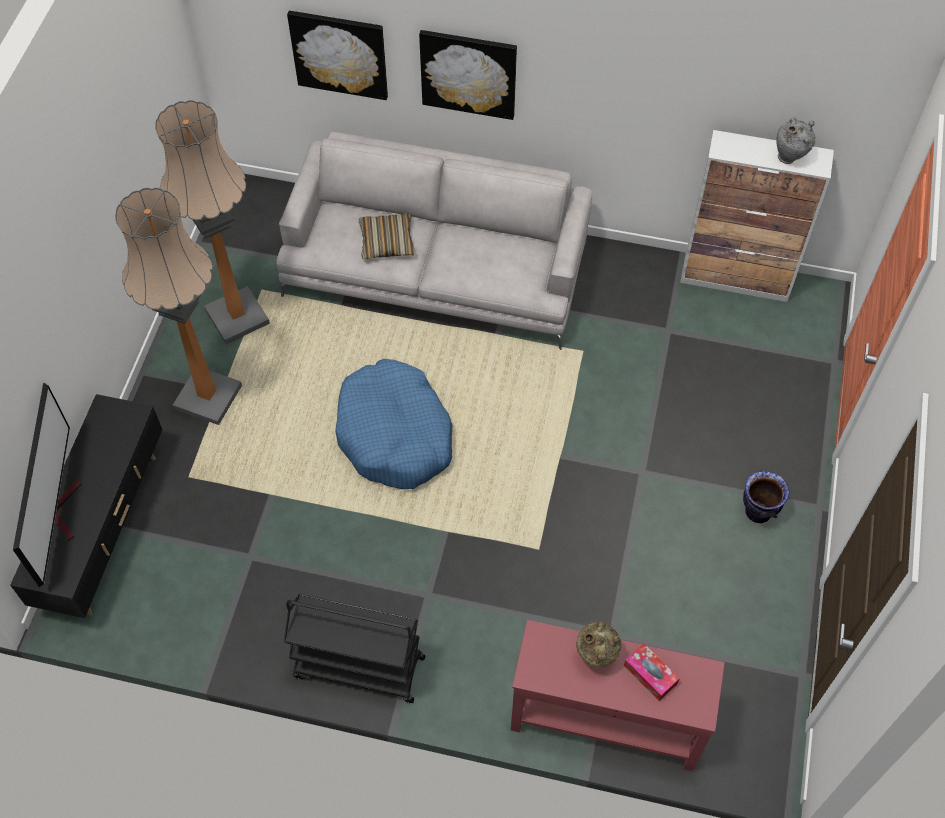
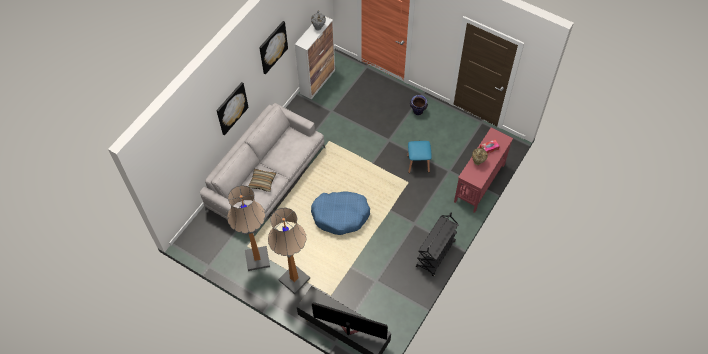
camera: 70 degrees left, 0 degrees up
(339, 54) = (196, 149): picture -> picture (272, 47)
(602, 555) = (418, 163): none -> blue stool

